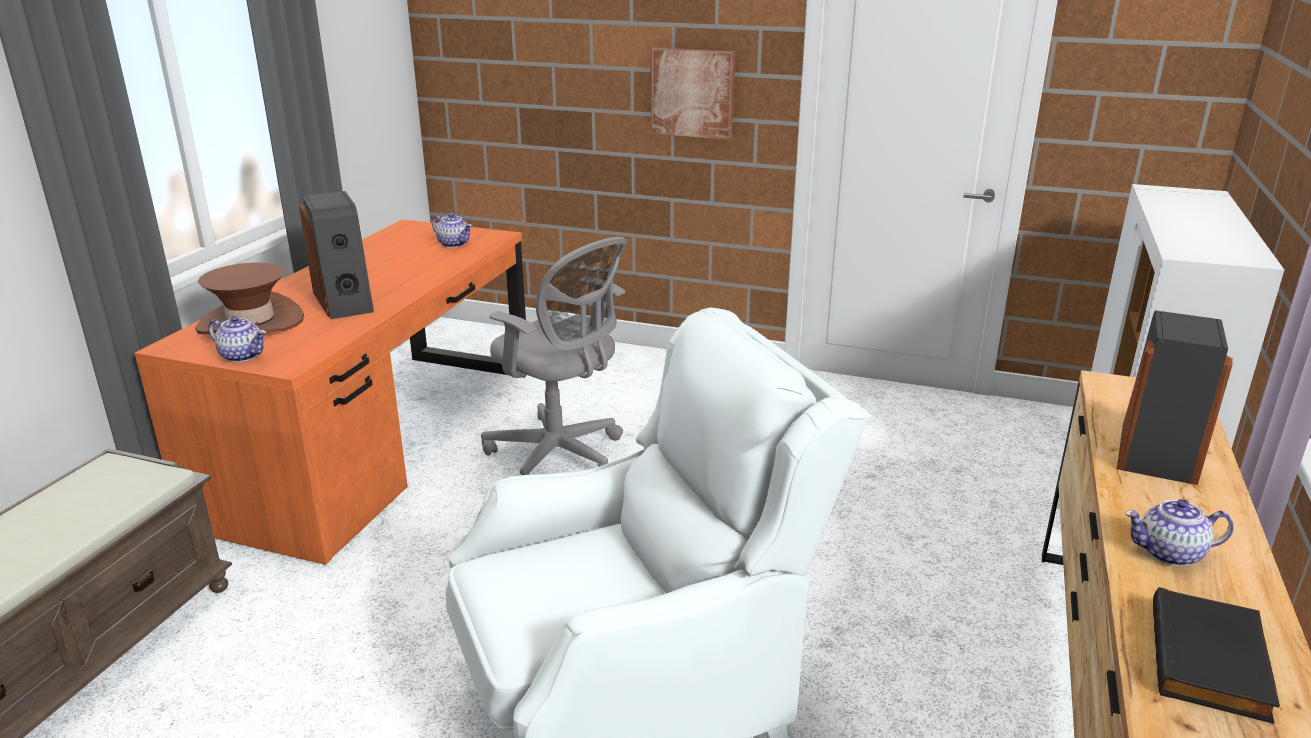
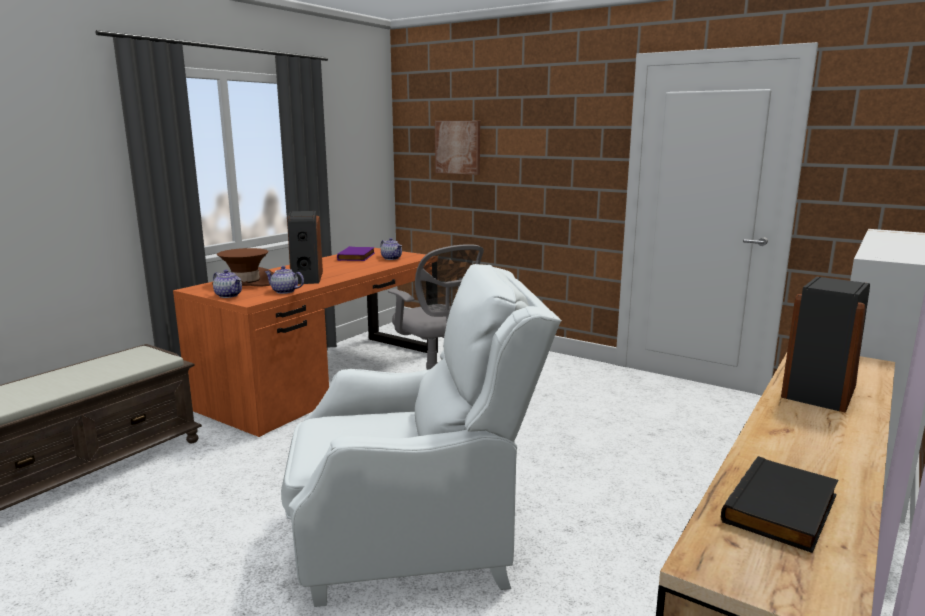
camera: 15 degrees right, 10 degrees down
(397, 244) = (357, 257): none -> purple book
(692, 93) = (558, 171): picture -> picture (458, 147)
(1169, 554) = (791, 446): teapot -> teapot (284, 291)

